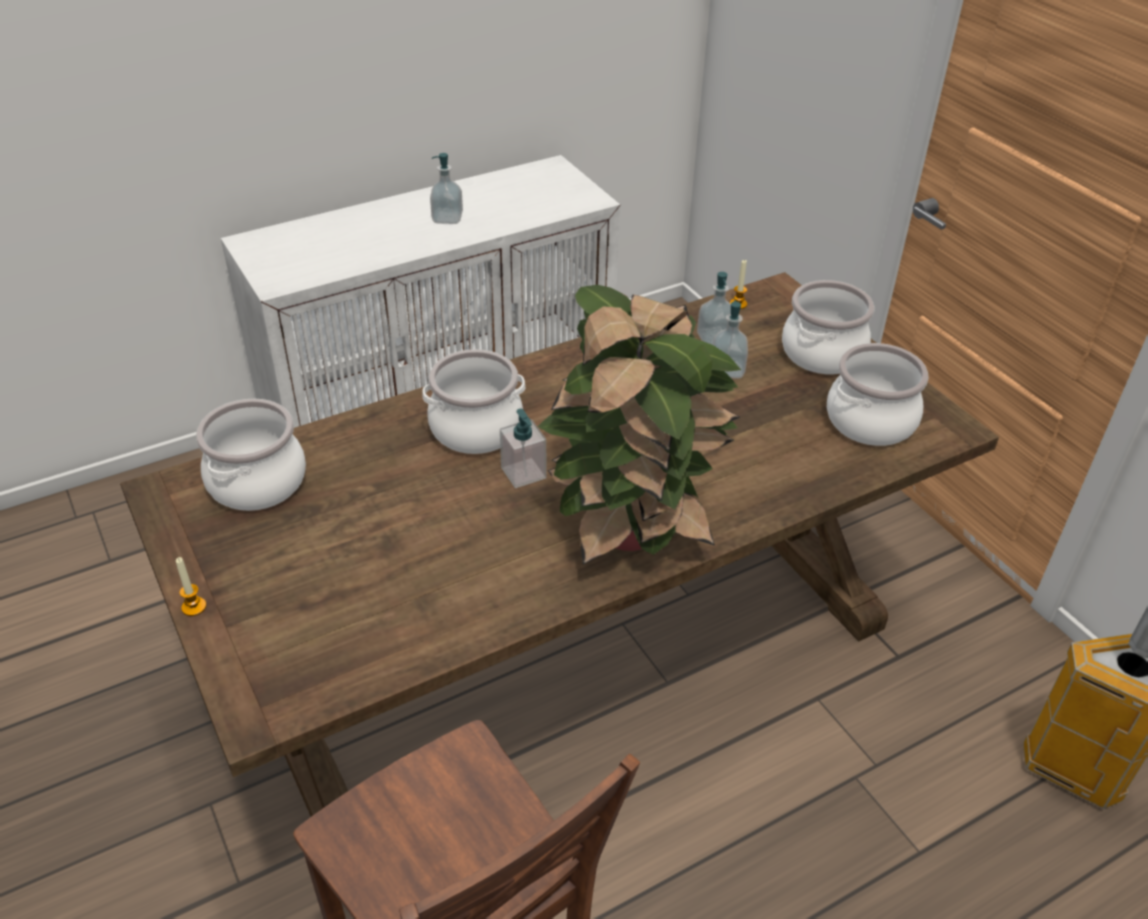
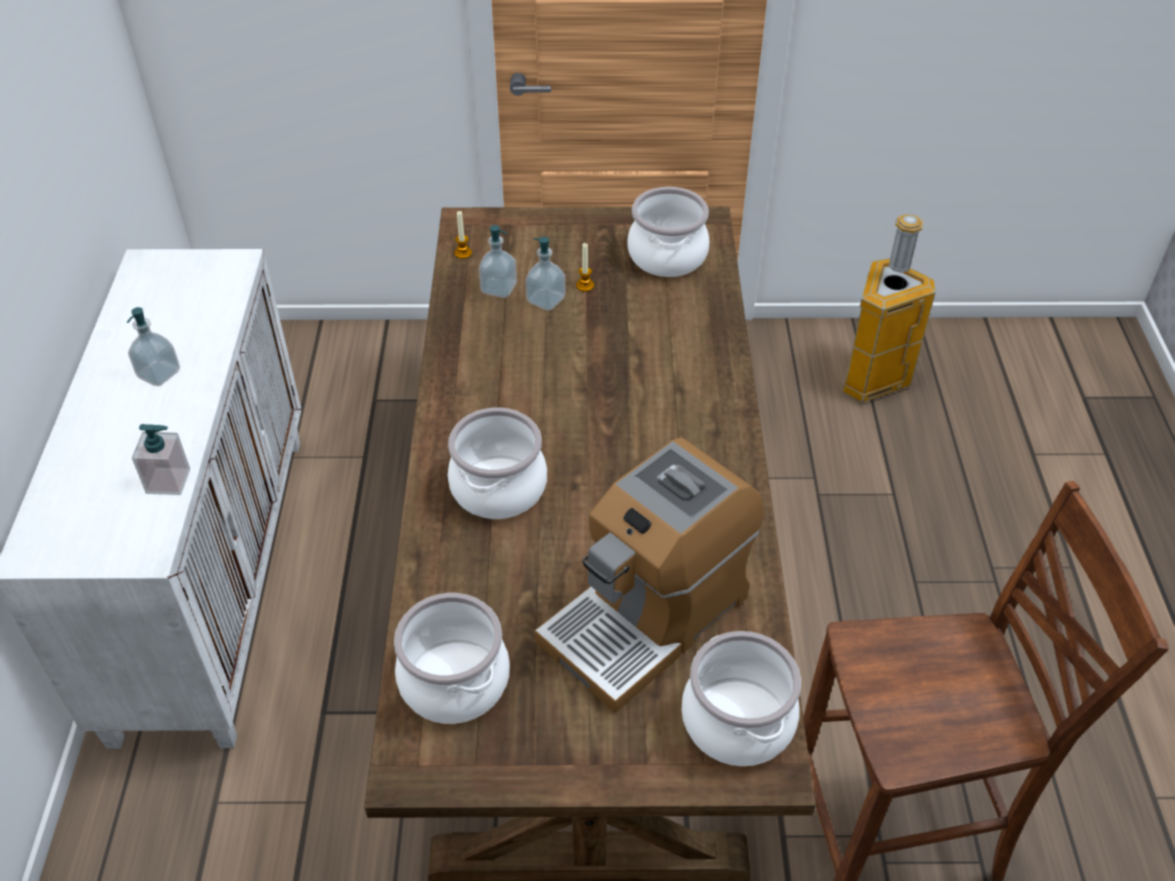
camera: 60 degrees left, 5 degrees up
(194, 607) = (605, 783): candle -> candle (585, 285)
(388, 570) = (647, 616): none -> coffee machine
(523, 473) = (583, 479): soap dispenser -> soap dispenser (168, 481)
(631, 526) = (694, 439): potted plant -> none
(822, 353) = (567, 240): cooking pot -> cooking pot (736, 721)

